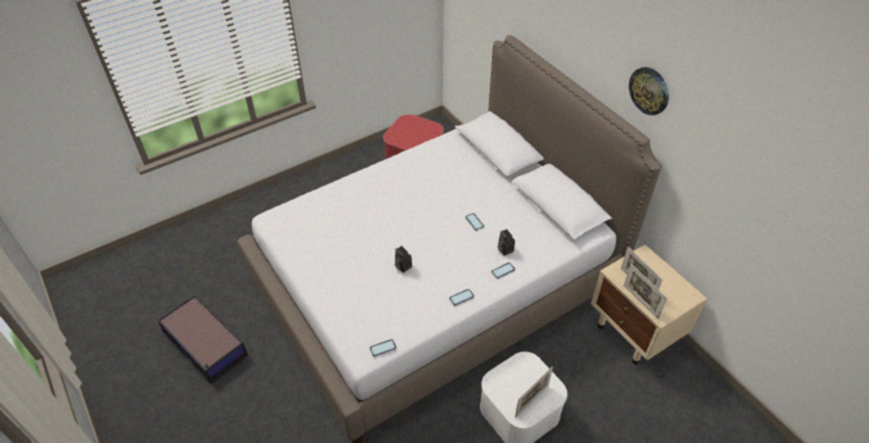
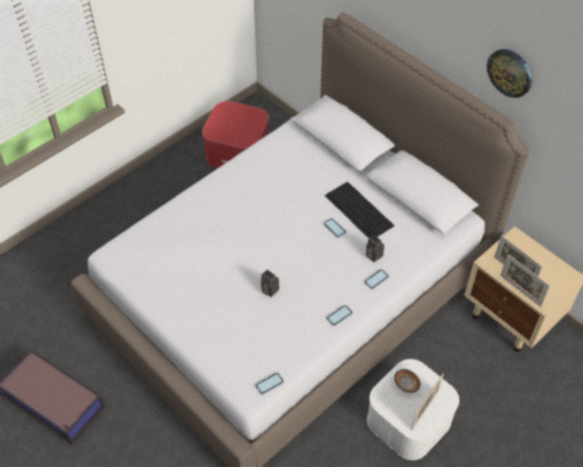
camera: 10 degrees left, 5 degrees up
(500, 210) = (359, 210): none -> keyboard
(519, 374) = (406, 385): none -> bowl

